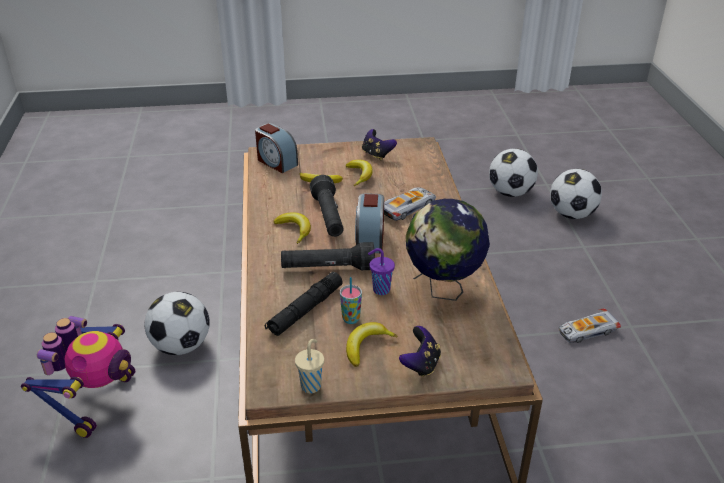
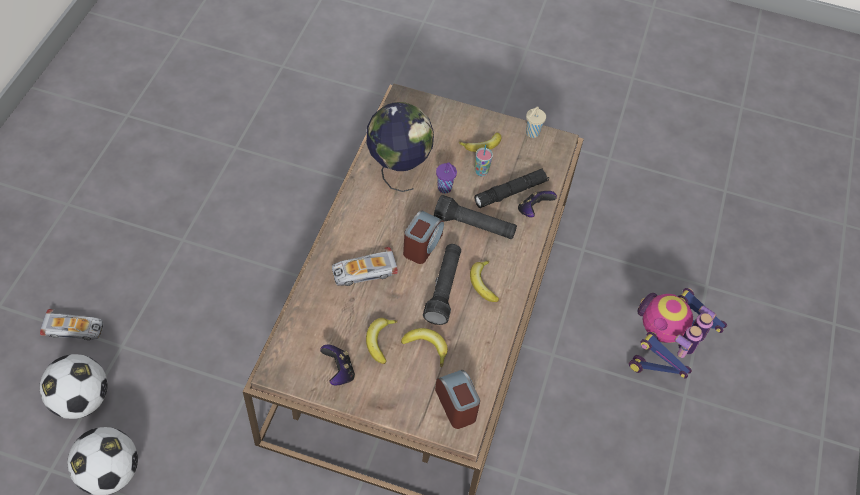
camera: 160 degrees left, 20 degrees up
(181, 346) = (582, 384): football -> none
(421, 364) = (454, 120): game controller -> game controller (533, 210)
(587, 331) = (223, 251): toy car -> toy car (74, 329)

